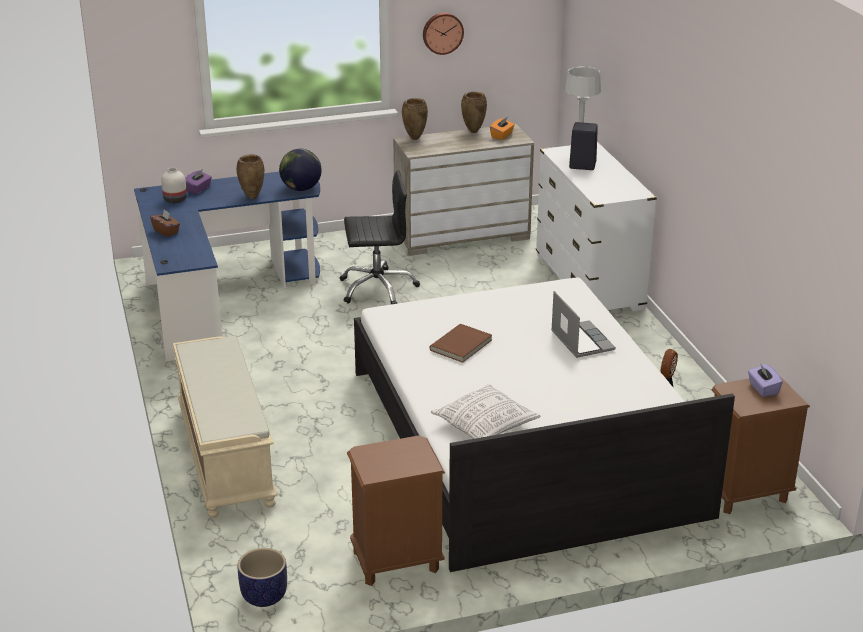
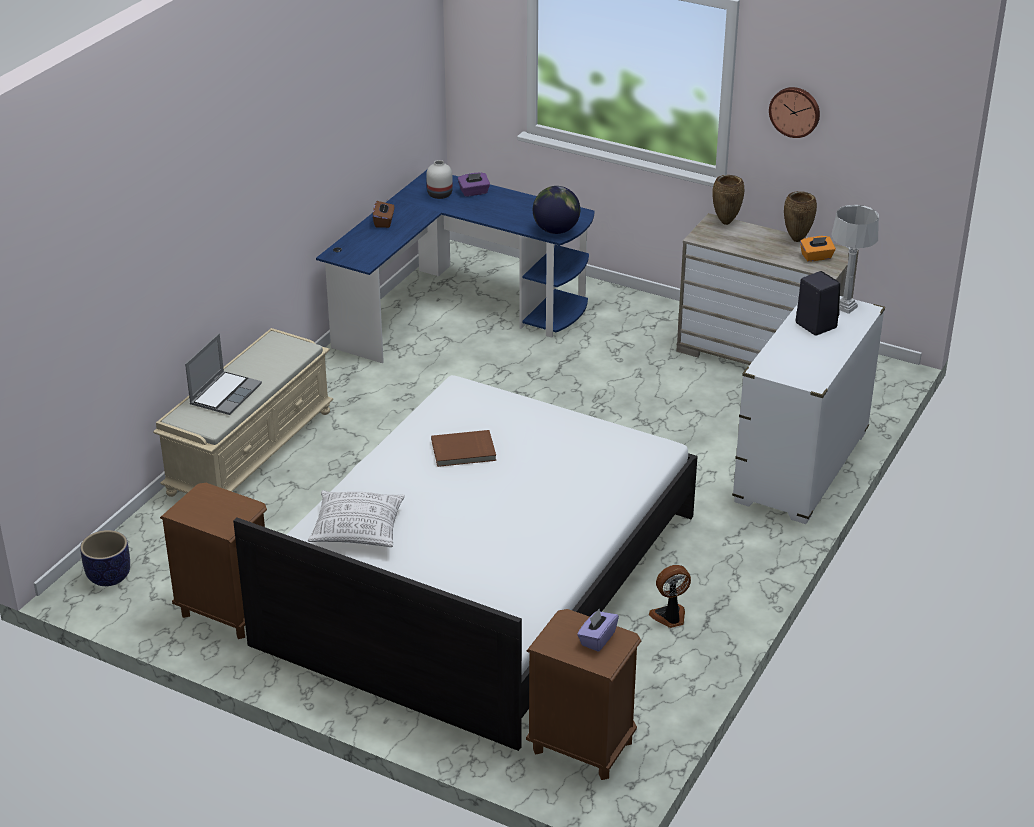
camera: 45 degrees right, 5 degrees up
(251, 197) = (501, 220): brown vase -> none
(377, 288) = (595, 369): black office chair -> none
(581, 340) = (568, 505): laptop -> laptop (225, 394)

